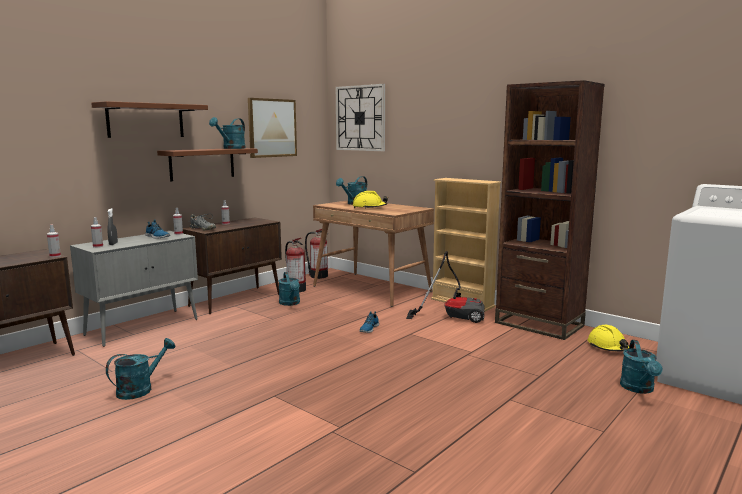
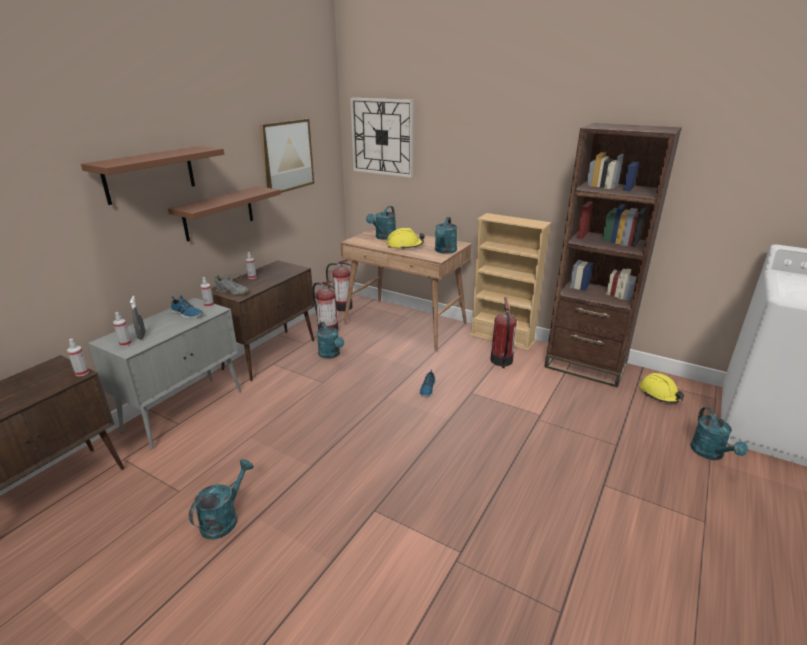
camera: 10 degrees left, 15 degrees up
(231, 148) = (250, 192): turquoise watering can -> turquoise watering can (444, 251)
(453, 316) = (501, 361): vacuum cleaner -> fire extinguisher

